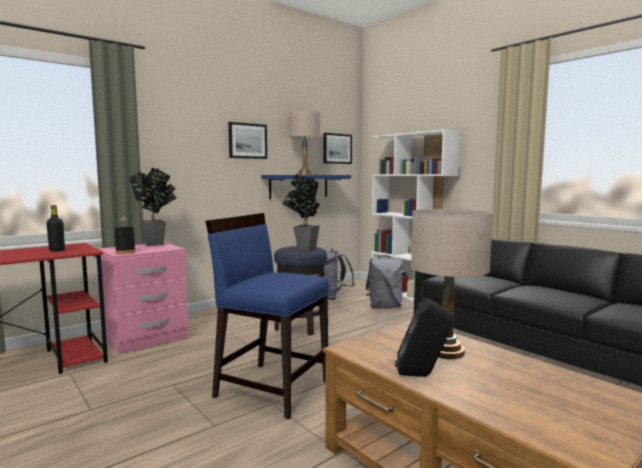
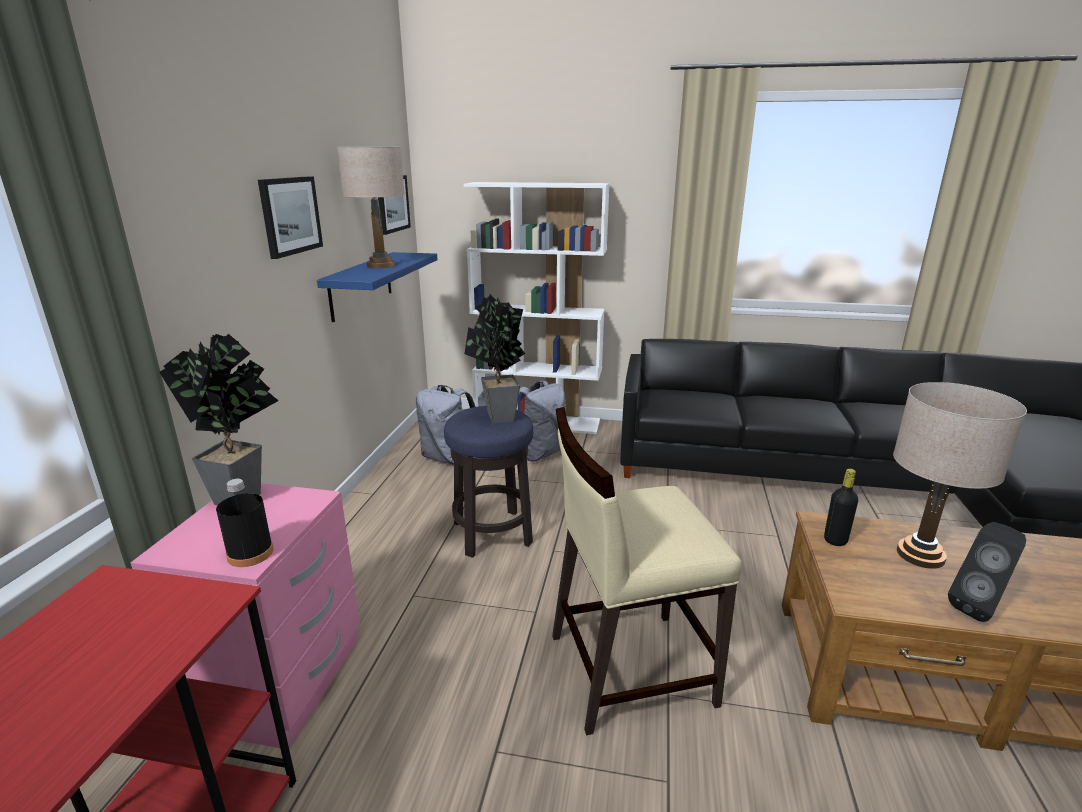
camera: 40 degrees left, 15 degrees up
(57, 250) = (121, 634): black bottle -> black bottle (835, 540)
(271, 388) = (628, 668): blue chair -> beige chair

